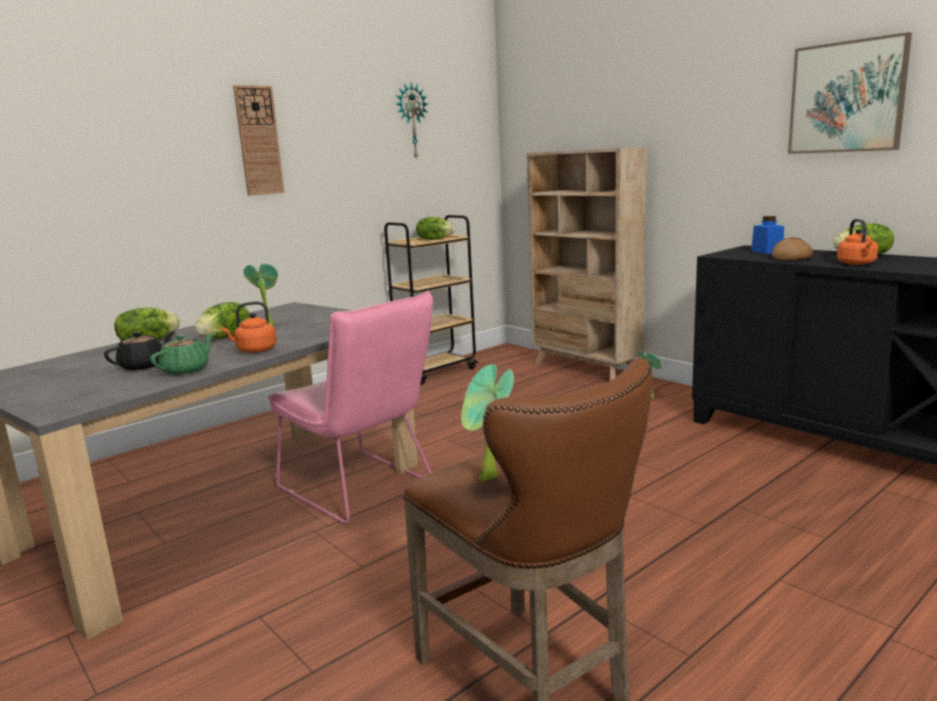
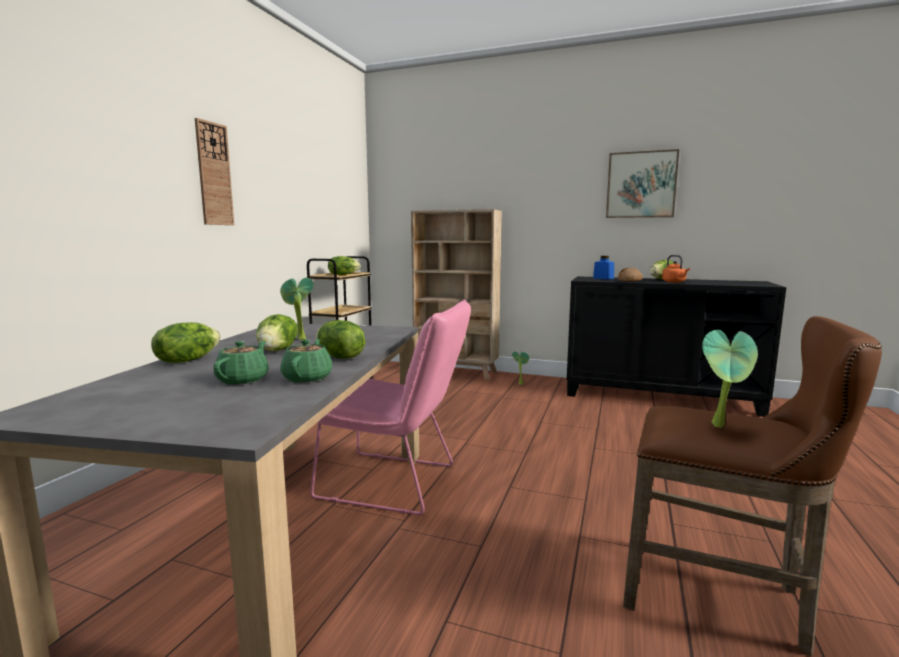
camera: 30 degrees left, 5 degrees down
(144, 366) = (243, 379): black teapot -> green teapot
(254, 350) = (339, 357): orange kettle -> lettuce
(411, 121) = (320, 178): wall clock -> none

